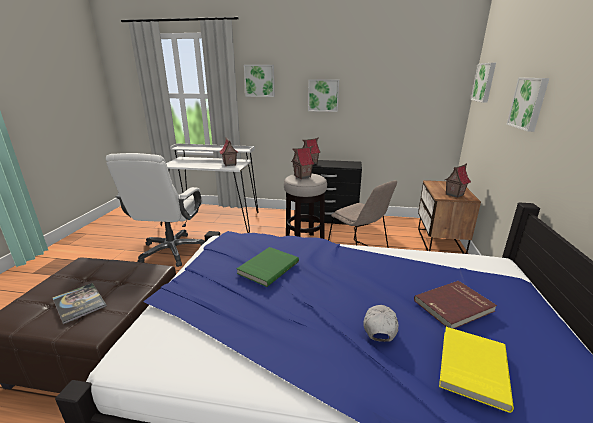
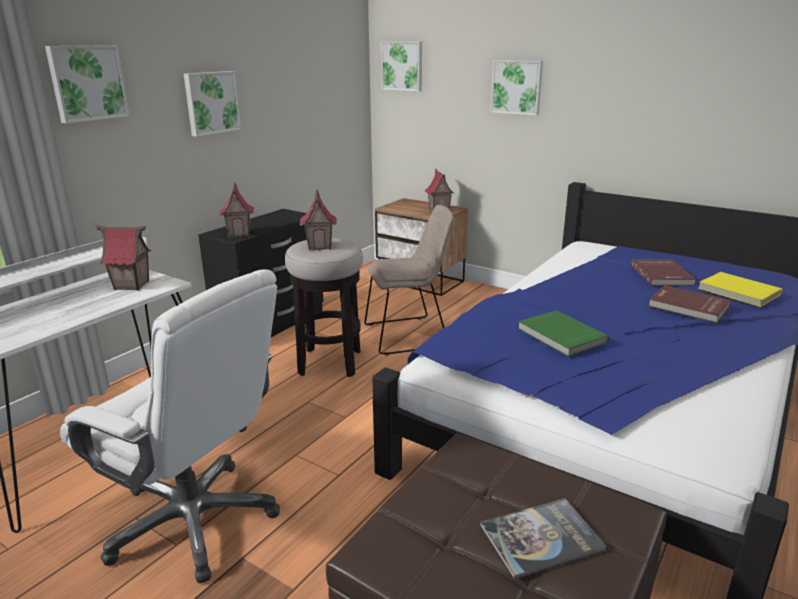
camera: 65 degrees left, 0 degrees up
(379, 326) = (688, 306): white cap -> red book

